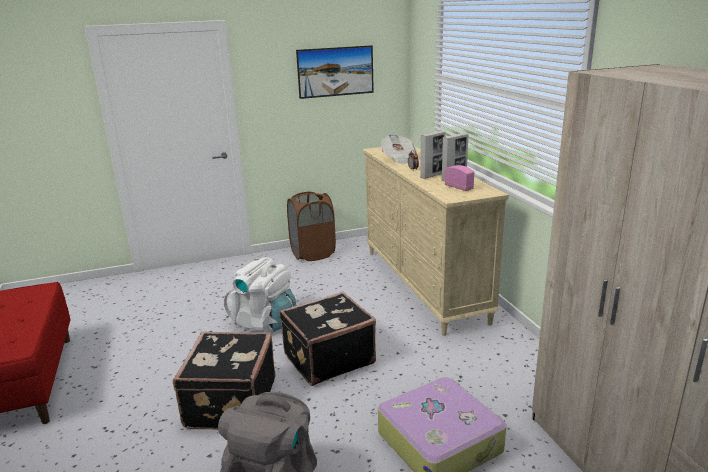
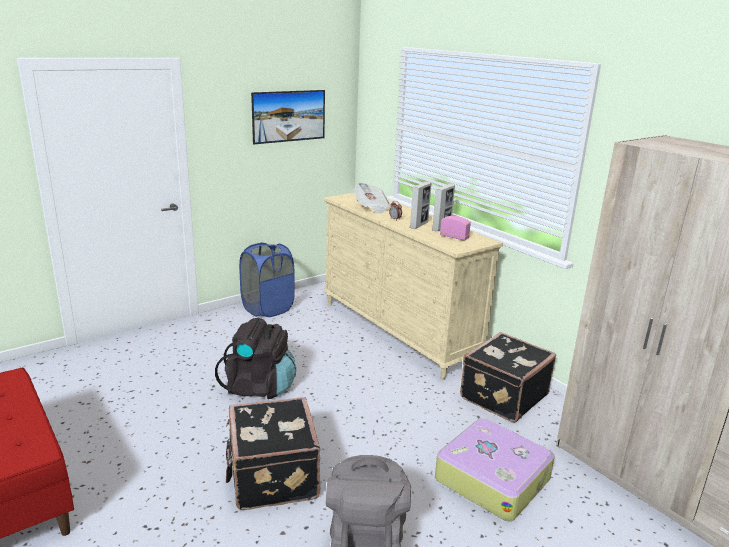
camera: 20 degrees left, 0 degrees up
(265, 322) = (259, 387): white backpack -> black backpack
(313, 253) = (267, 308): brown laundry basket -> blue laundry basket
(327, 358) = (346, 416): black suitcase -> black suitcase (502, 396)

